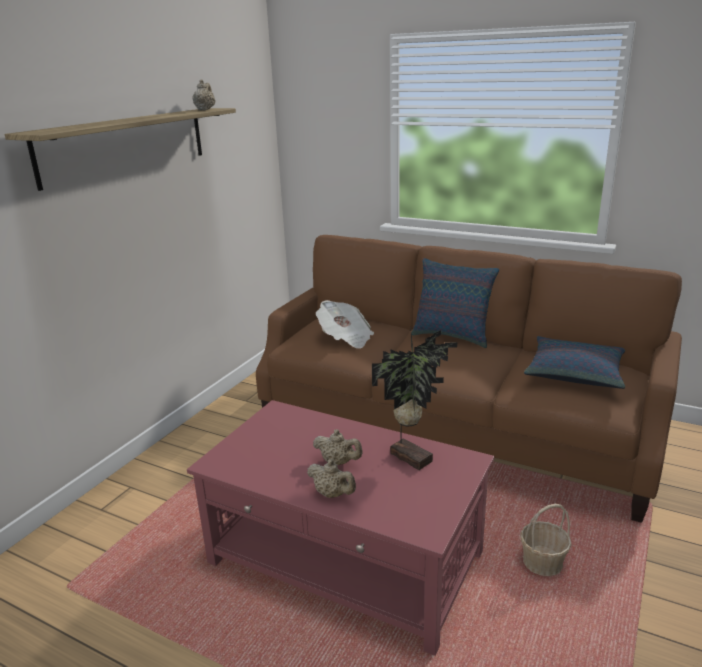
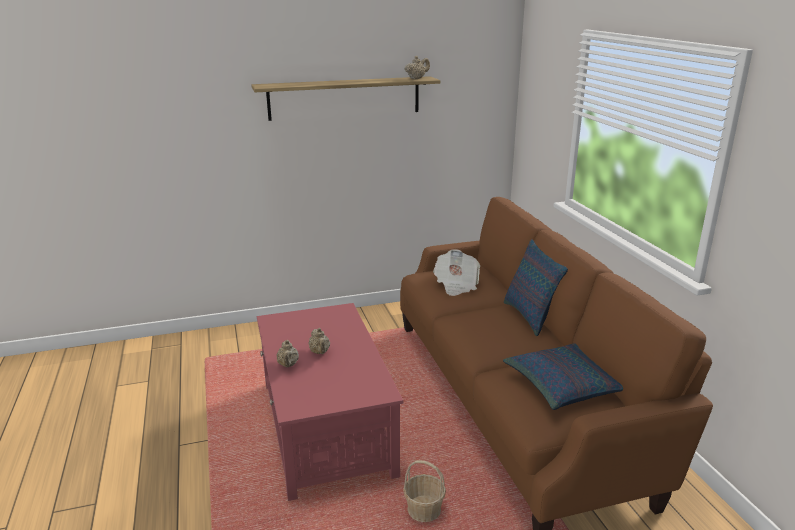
camera: 45 degrees right, 0 degrees up
(412, 456) = (359, 372): potted plant -> none

